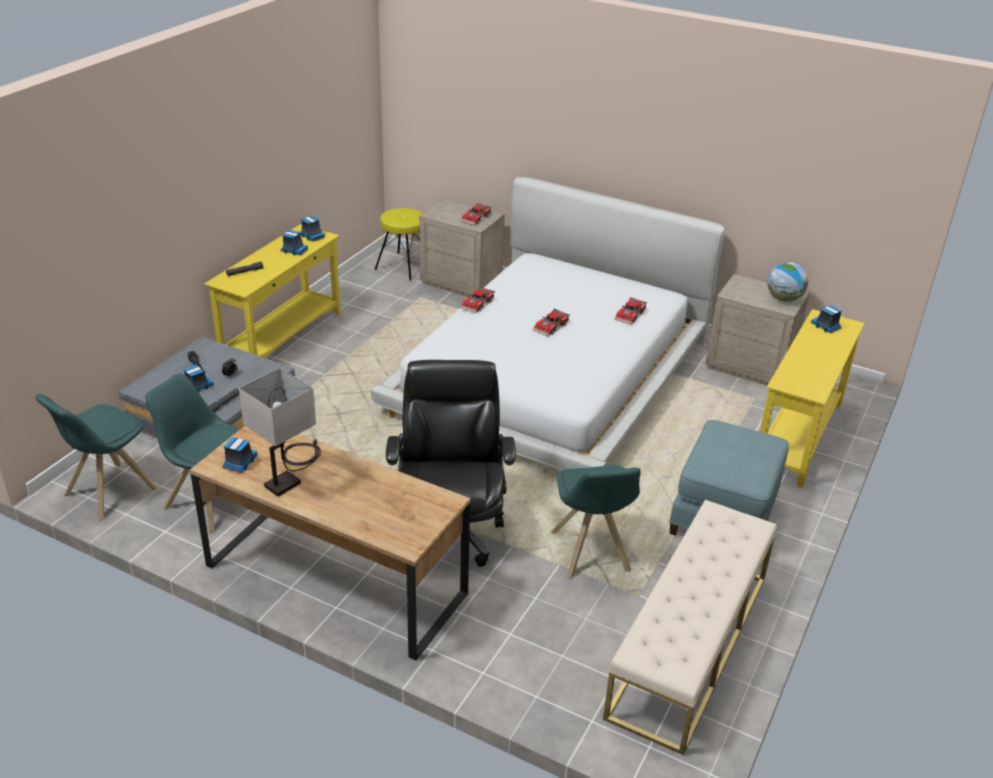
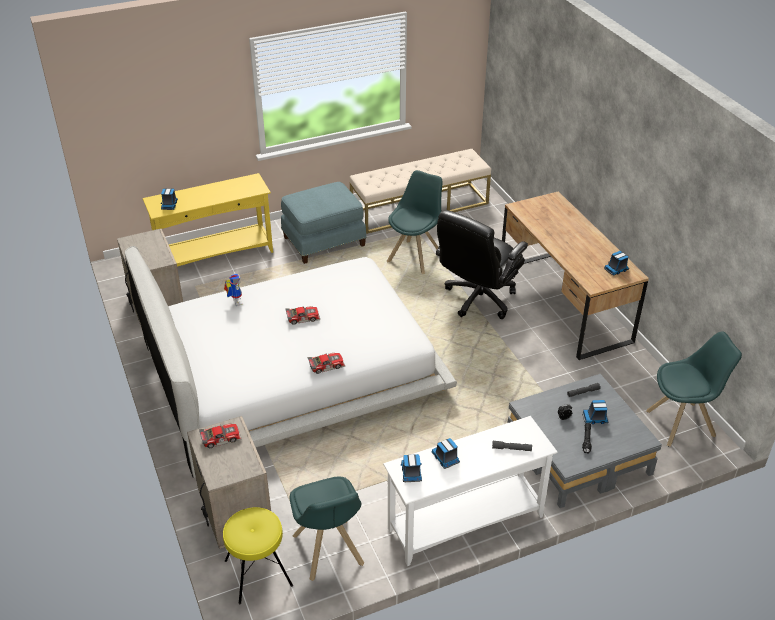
camera: 140 degrees left, 5 degrees up
(209, 502) = (613, 383): turquoise chair -> turquoise chair (328, 550)
(282, 337) = (465, 523): yellow console table -> white console table
(292, 472) = (589, 252): table lamp -> none
(631, 315) = (235, 301): toy car -> toy robot
(784, 299) = (141, 241): globe -> none

